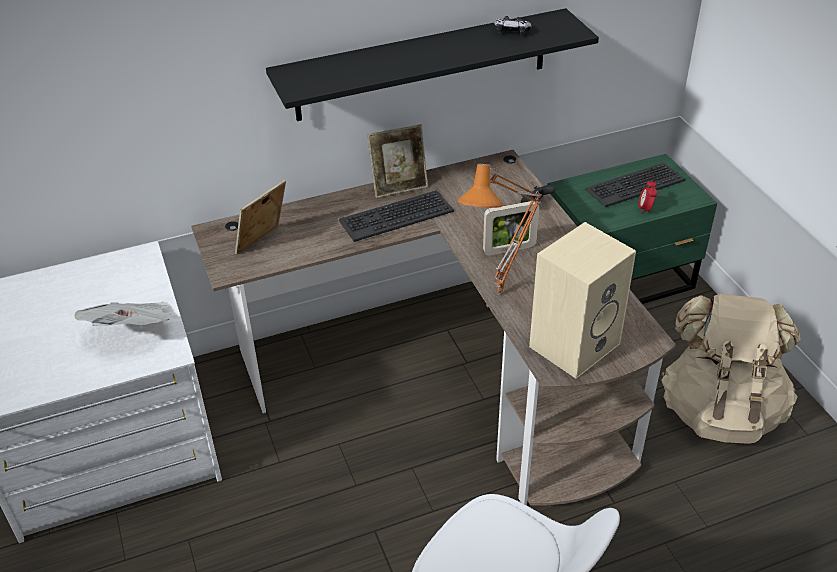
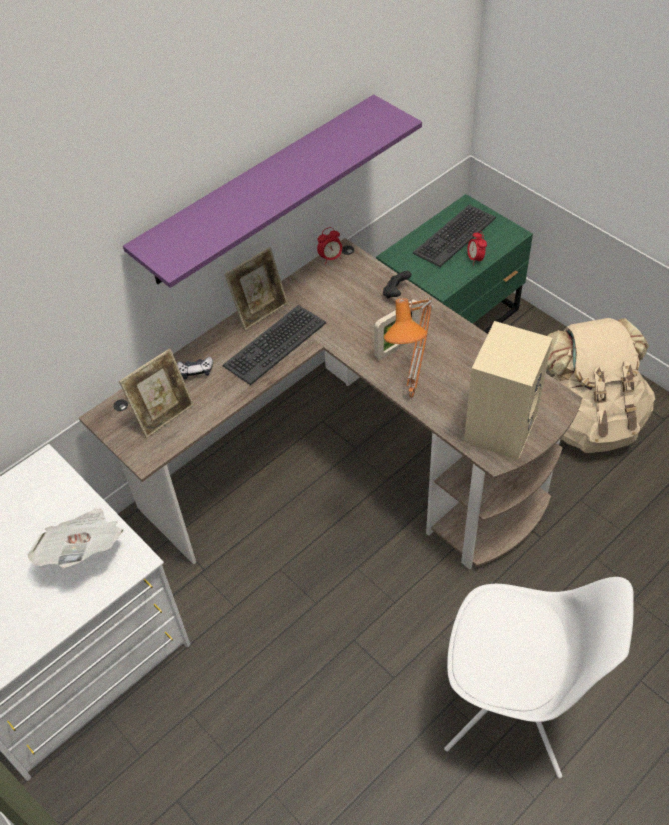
camera: 20 degrees left, 10 degrees up
(264, 244) = (164, 415): picture frame -> picture frame turned 150 degrees counterclockwise
(422, 65) = (259, 190): black shelf -> purple shelf
(489, 161) = (330, 258): none -> alarm clock
(511, 31) = (338, 136): game controller -> game controller (195, 371)

